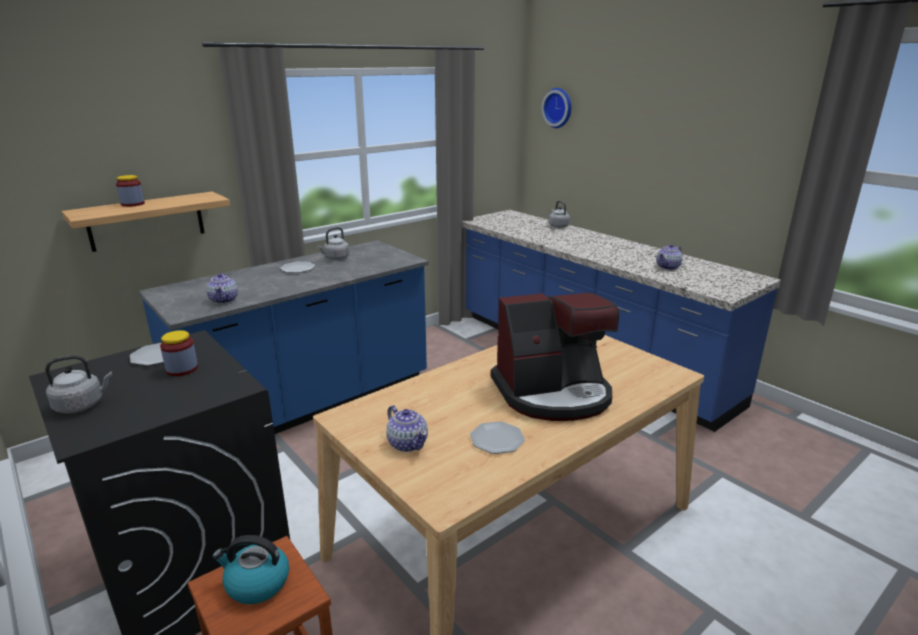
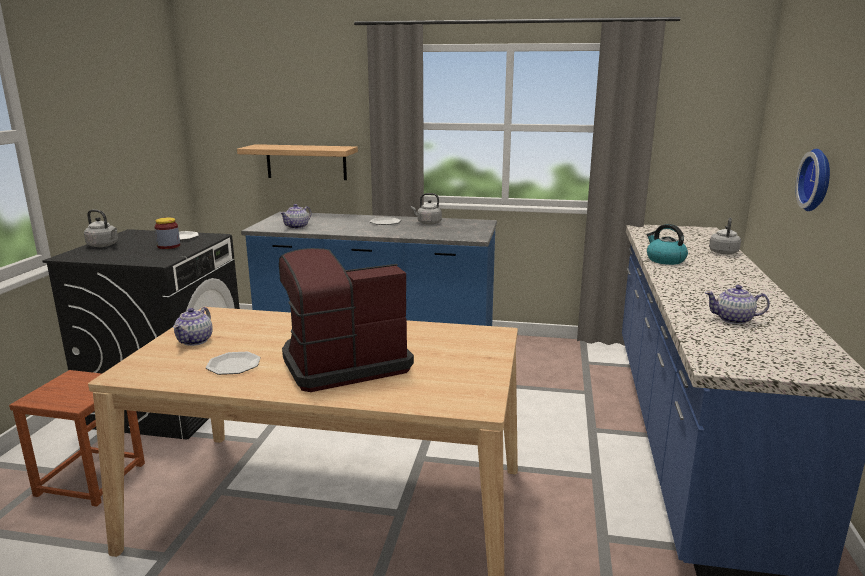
camera: 50 degrees right, 5 degrees down
(133, 204) = (292, 146): jar -> none
(256, 583) = (78, 387): kettle -> kettle (665, 260)
(553, 393) = (343, 363): coffee machine -> coffee machine turned 120 degrees clockwise
(559, 108) = (785, 95): wall clock -> wall clock (818, 180)

